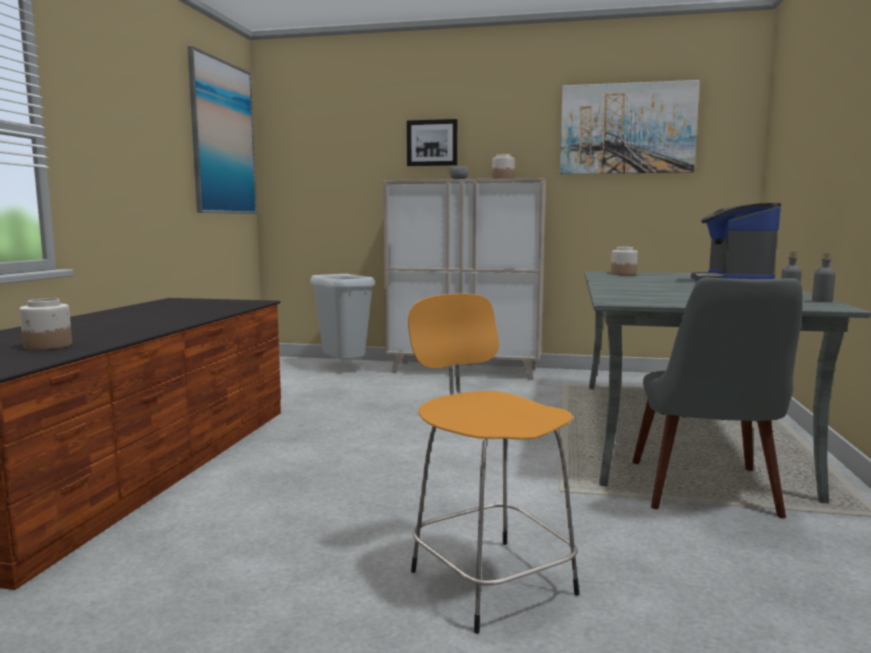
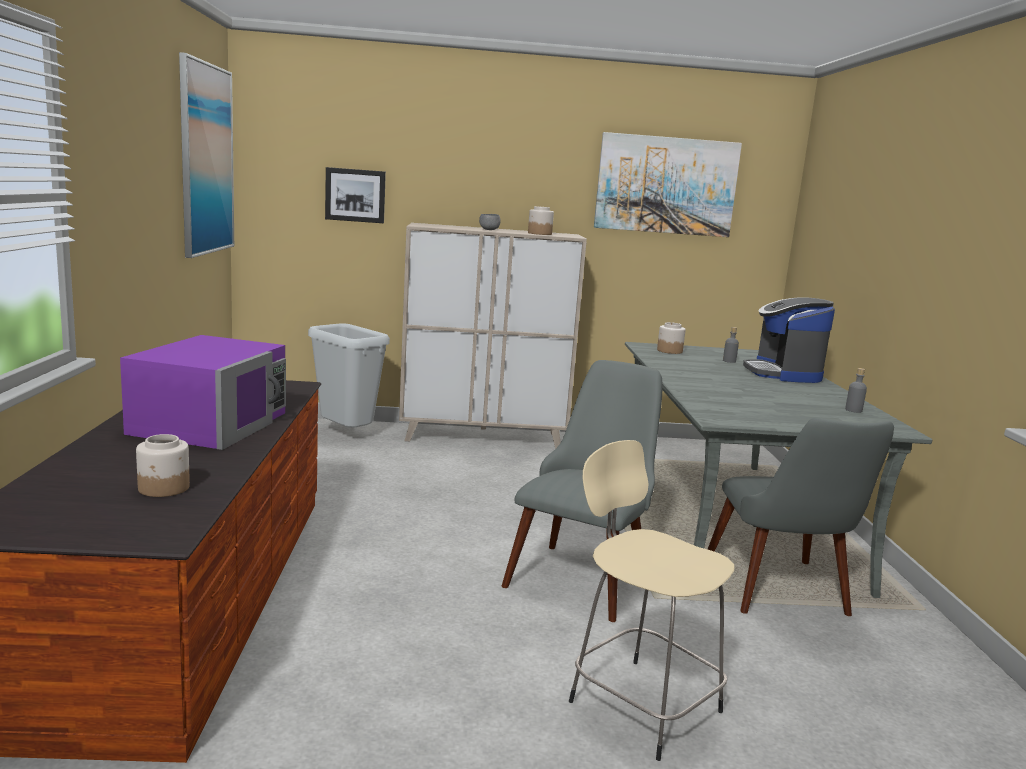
camera: 15 degrees left, 5 degrees up
(150, 317) = (211, 423): none -> purple microwave
(432, 143) = (454, 180): picture -> picture (355, 195)
(488, 579) = (640, 703): orange stool -> beige stool
(498, 468) = (584, 572): none -> grey chair
(822, 301) = (884, 417): grey bottle -> grey bottle (729, 361)

